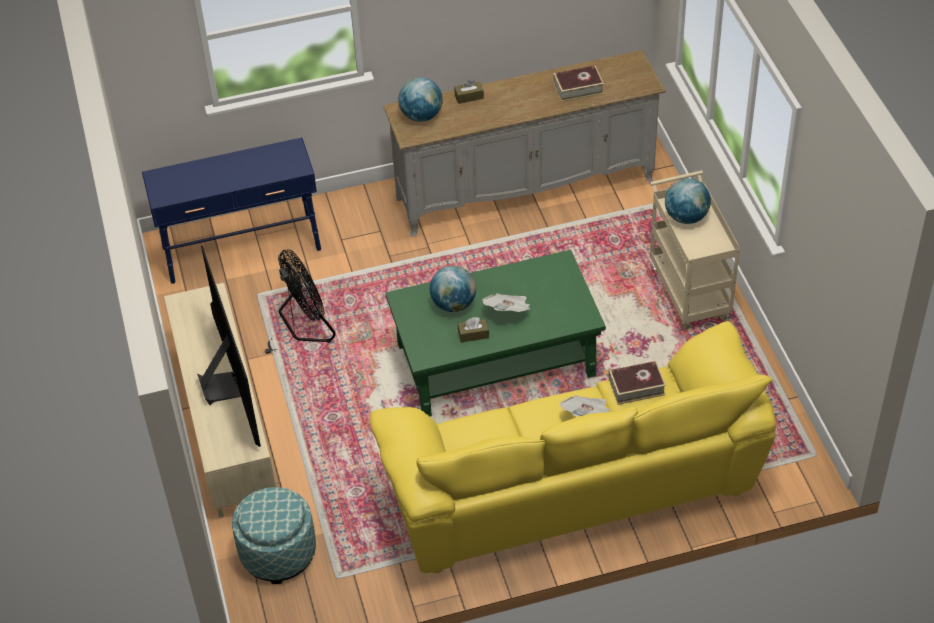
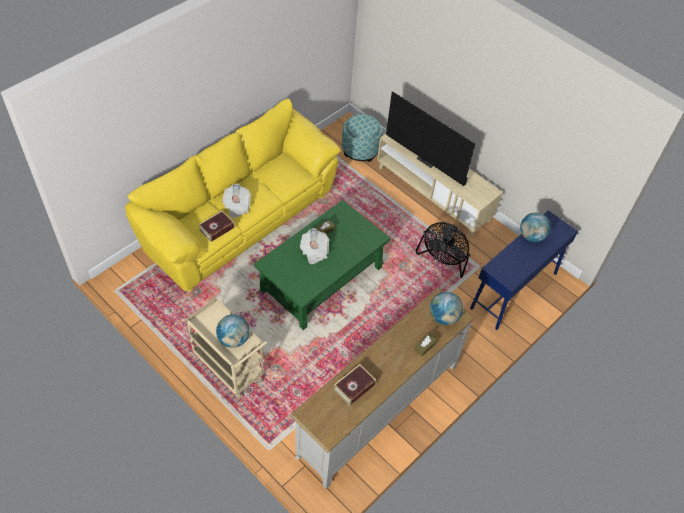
camera: 145 degrees right, 5 degrees up
(453, 304) = (347, 244): globe -> globe (531, 236)

